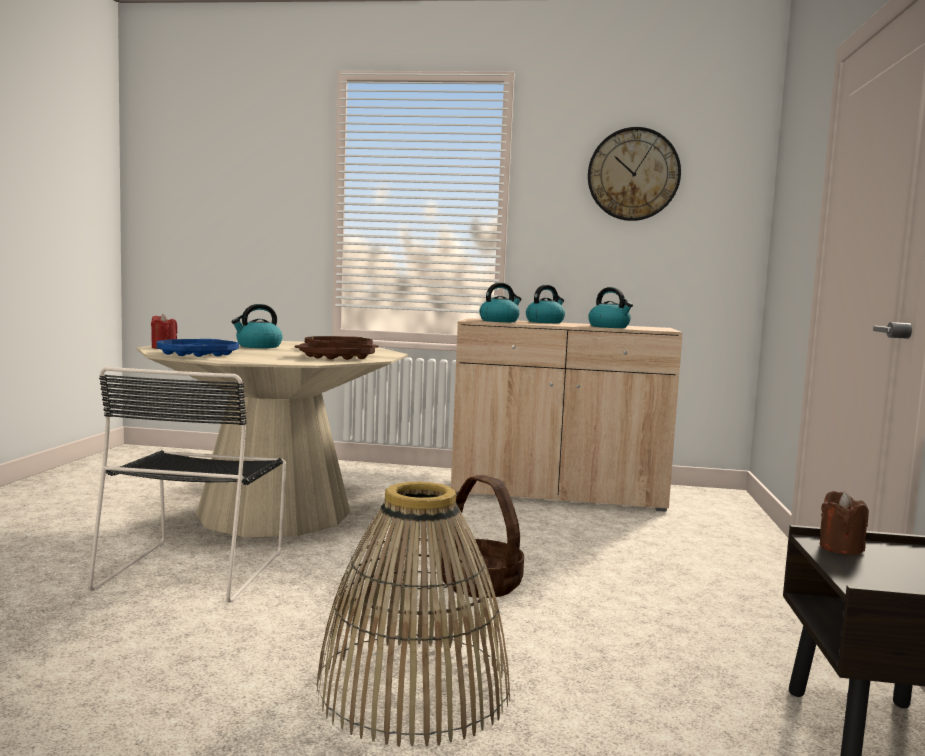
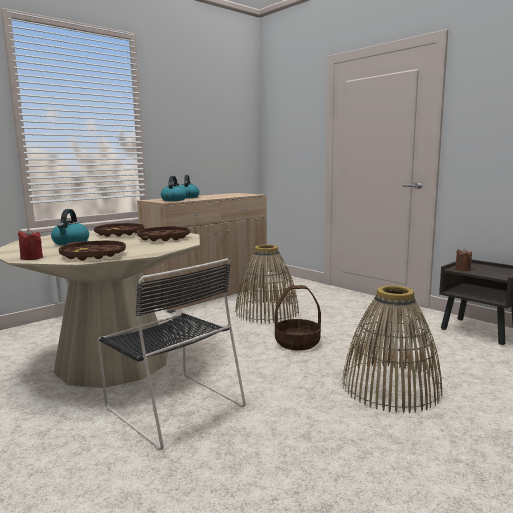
camera: 50 degrees left, 5 degrees up
(198, 354) = (93, 255): blue tray -> brown tray
(562, 538) = (267, 312): none -> basket
(609, 327) = (230, 196): kettle -> none
(633, 174) = (204, 106): wall clock -> none

